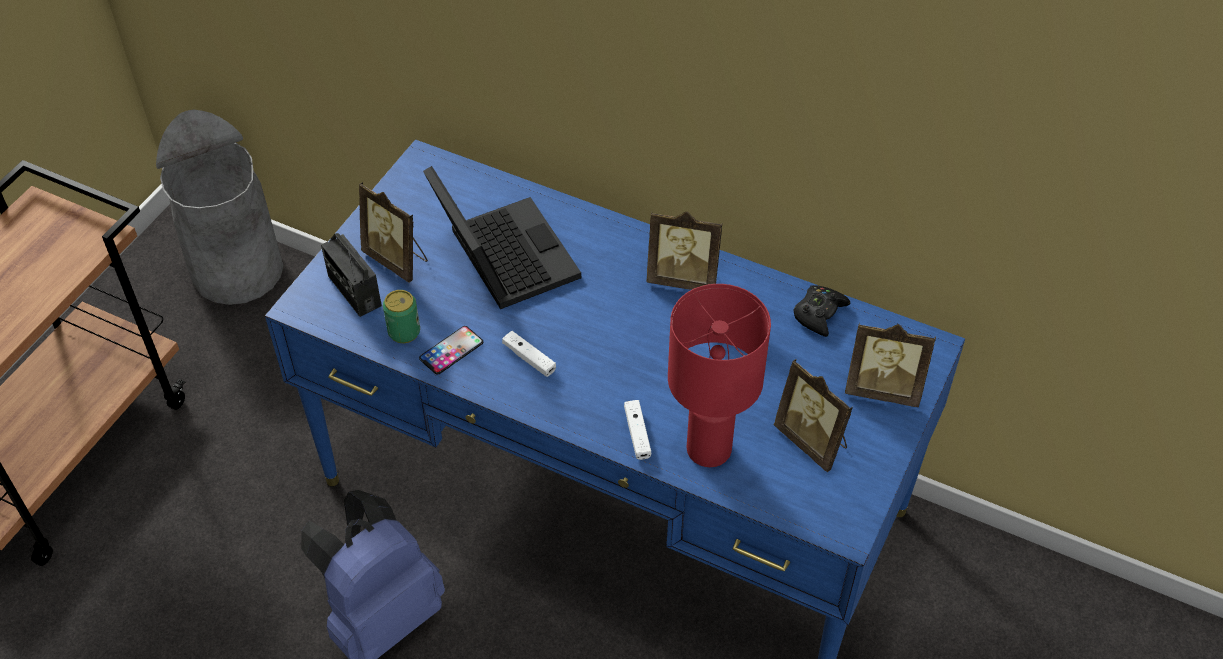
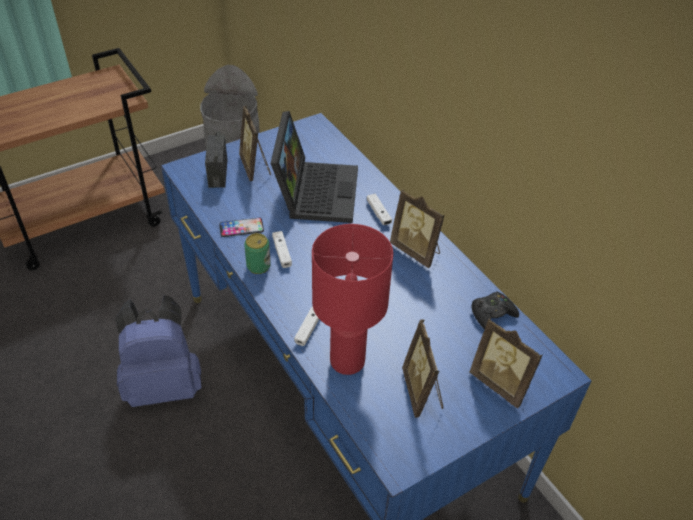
camera: 30 degrees right, 5 degrees down
(404, 332) = (224, 206): can -> can (258, 266)
(602, 250) = (378, 213): none -> white game controller

